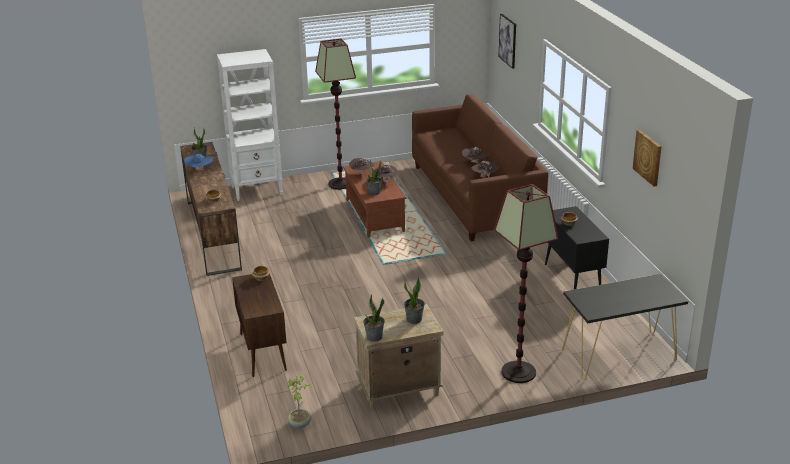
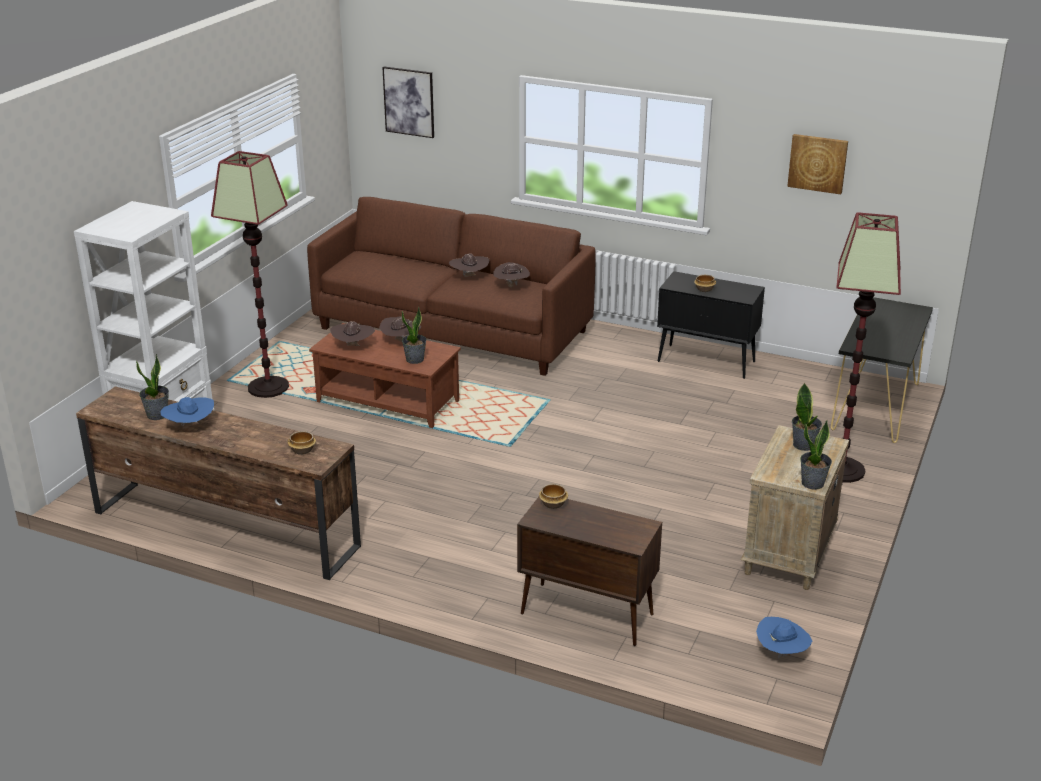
camera: 50 degrees left, 0 degrees up
(300, 423) = (782, 653): potted plant -> blue hat

